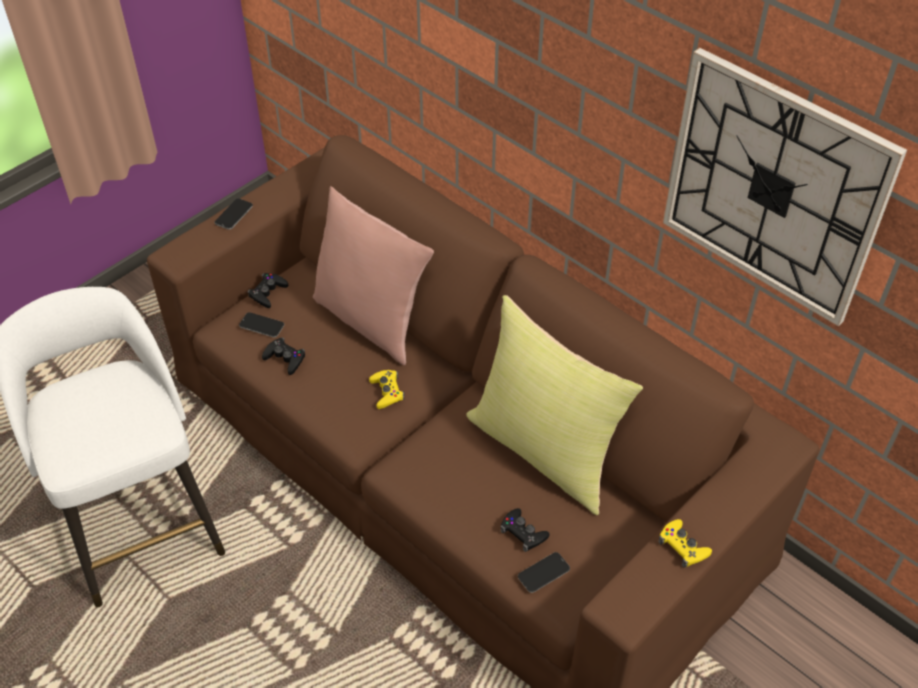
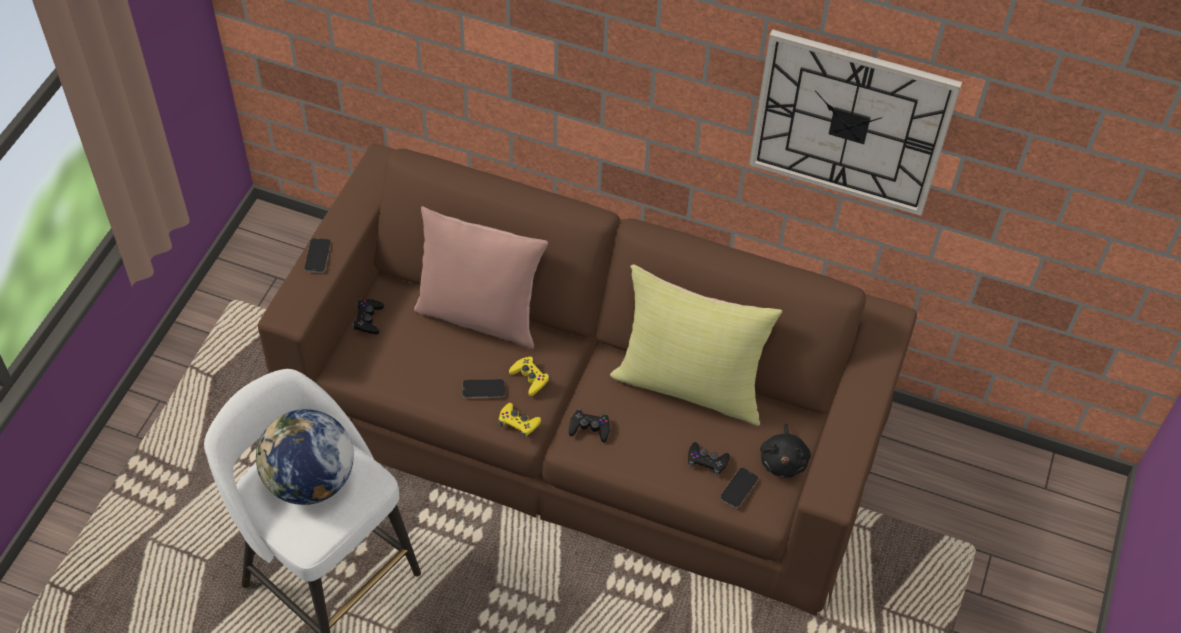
camera: 25 degrees left, 5 degrees up
(101, 410) = (310, 481): none -> globe
(261, 325) = (381, 353): phone -> phone (483, 389)
(285, 359) = (421, 377): black game controller -> black game controller (589, 428)
(608, 561) = (783, 460): none -> black plush toy
(683, 546) = (852, 428): yellow game controller -> yellow game controller (518, 422)

